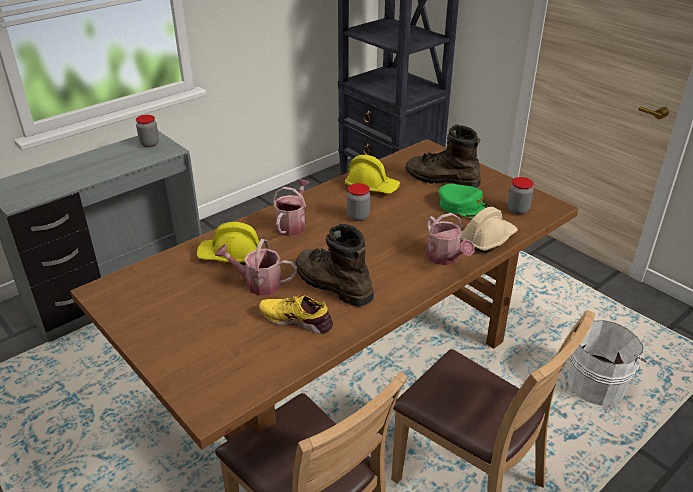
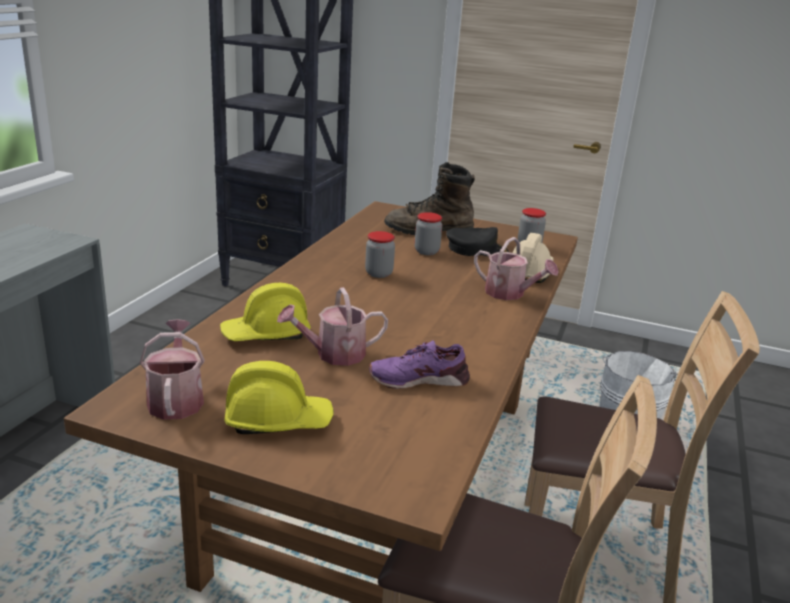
camera: 30 degrees left, 10 degrees down
(149, 144) = (31, 238): jar -> jar (426, 251)
(292, 224) = (311, 292): watering can -> watering can (176, 399)
(296, 319) = (418, 379): yellow shoe -> purple shoe
(332, 284) = (420, 338): brown boot -> none
(372, 187) = (364, 246): yellow hard hat -> yellow hard hat (278, 420)
(464, 206) = (476, 249): green cap -> black cap

